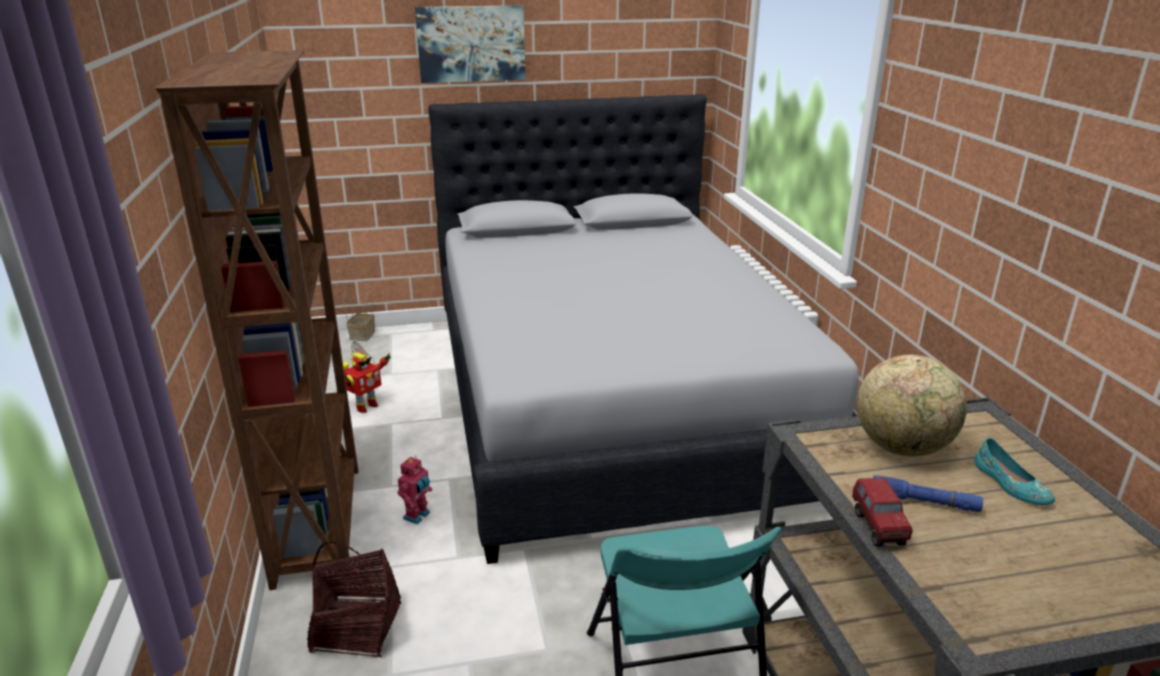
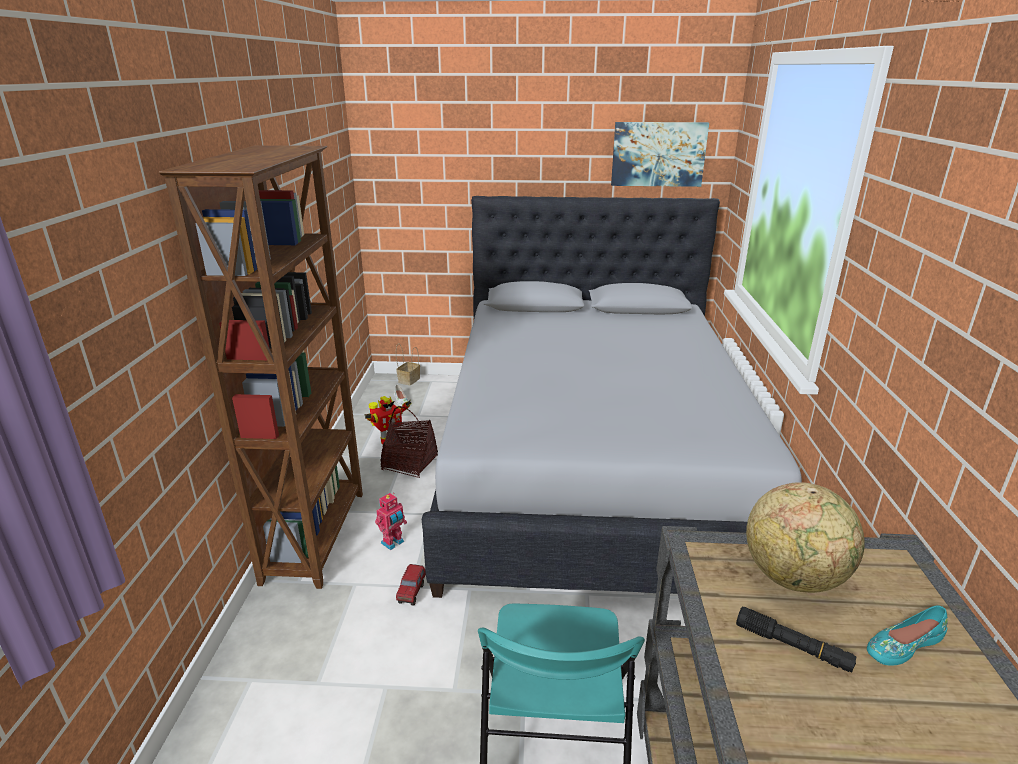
camera: 15 degrees right, 0 degrees up
(356, 628) = (308, 633): basket -> basket (410, 463)
(471, 44) = (512, 146): picture -> picture (658, 154)
(878, 527) = (726, 667): toy truck -> toy truck (412, 593)
(924, 502) = (792, 647): blue flashlight -> black flashlight
(1010, 485) = (902, 645): turquoise shoe -> turquoise shoe turned 75 degrees clockwise

